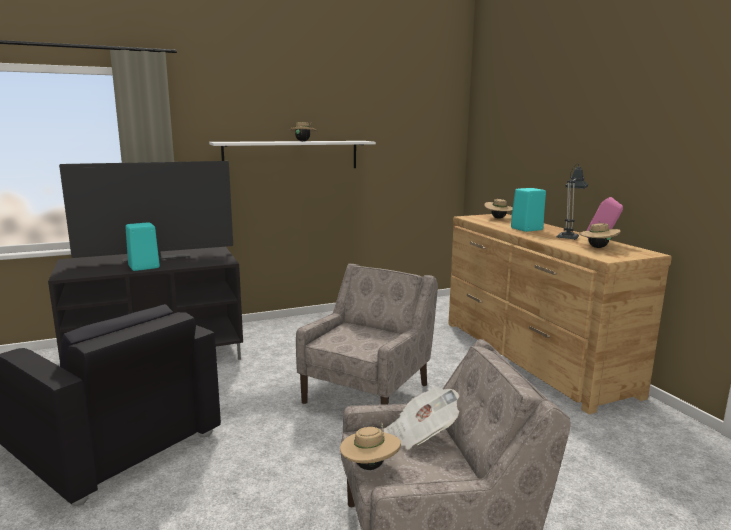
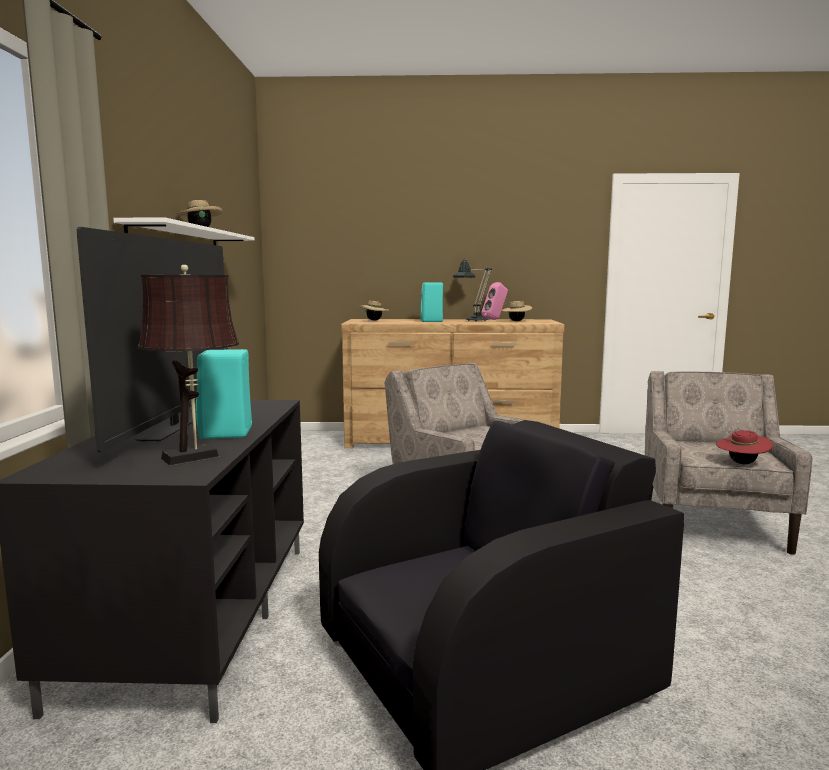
camera: 65 degrees left, 5 degrees down
(95, 271) = (195, 456): none -> brown table lamp
(370, 466) = (741, 463): beige hat -> red hat
(420, 434) = (691, 446): newspaper -> none

